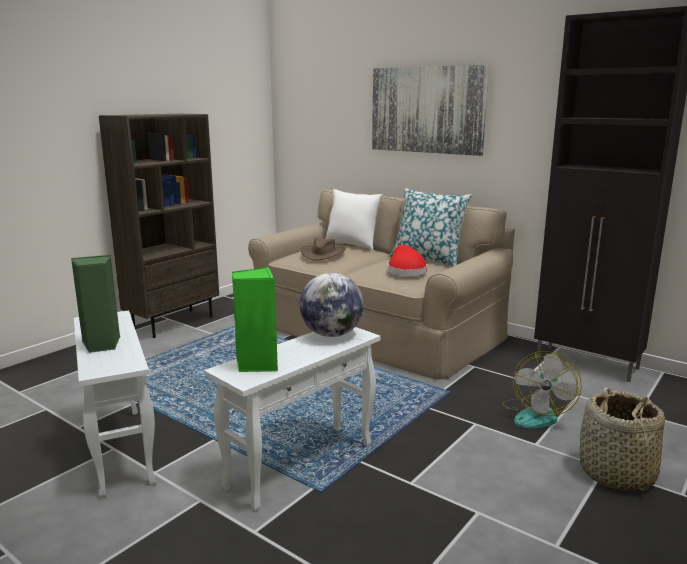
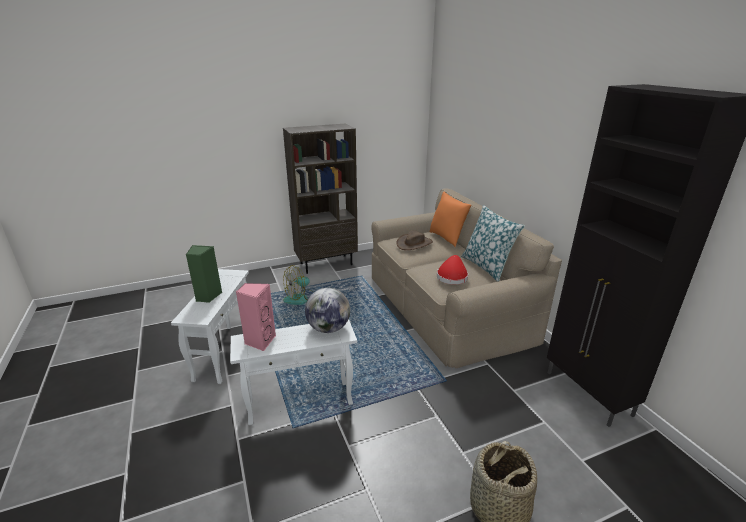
camera: 30 degrees right, 10 degrees up
(257, 364) = (259, 341): green speaker -> pink speaker
(352, 246) = (447, 238): white pillow -> orange pillow
(427, 110) = (518, 140): picture -> none
(536, 414) = (491, 427): fan -> fan (301, 298)

